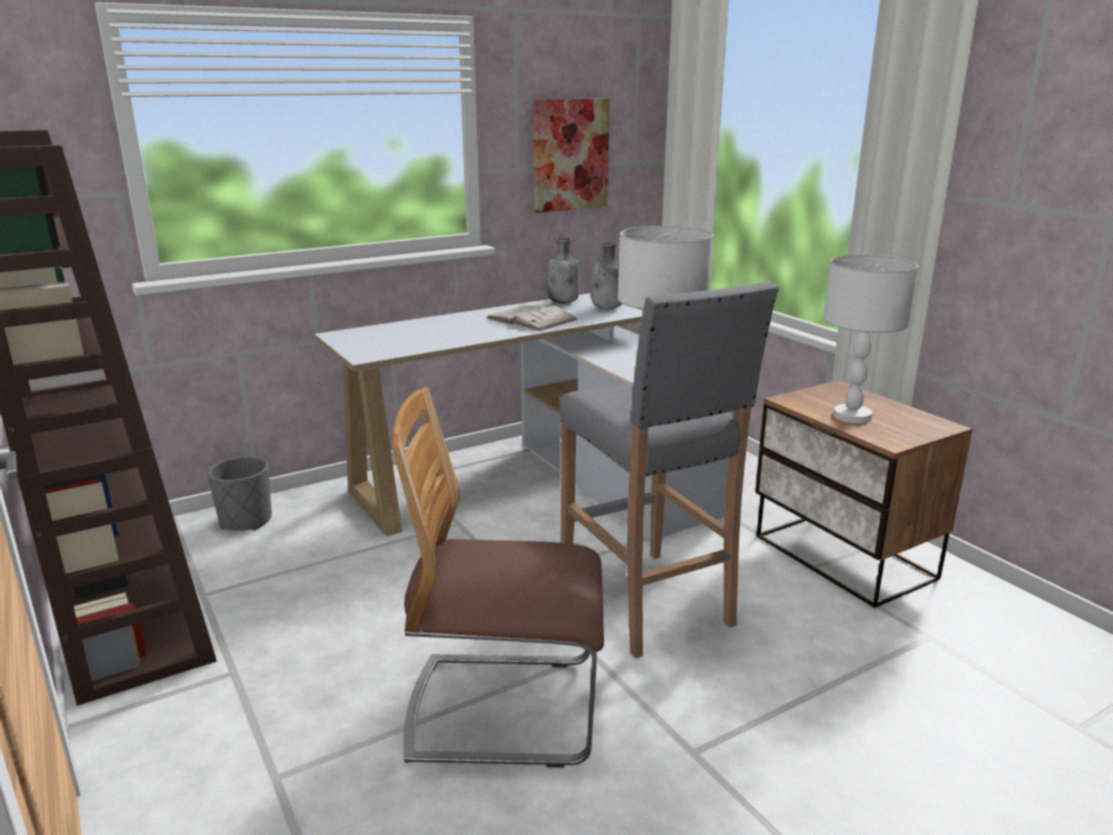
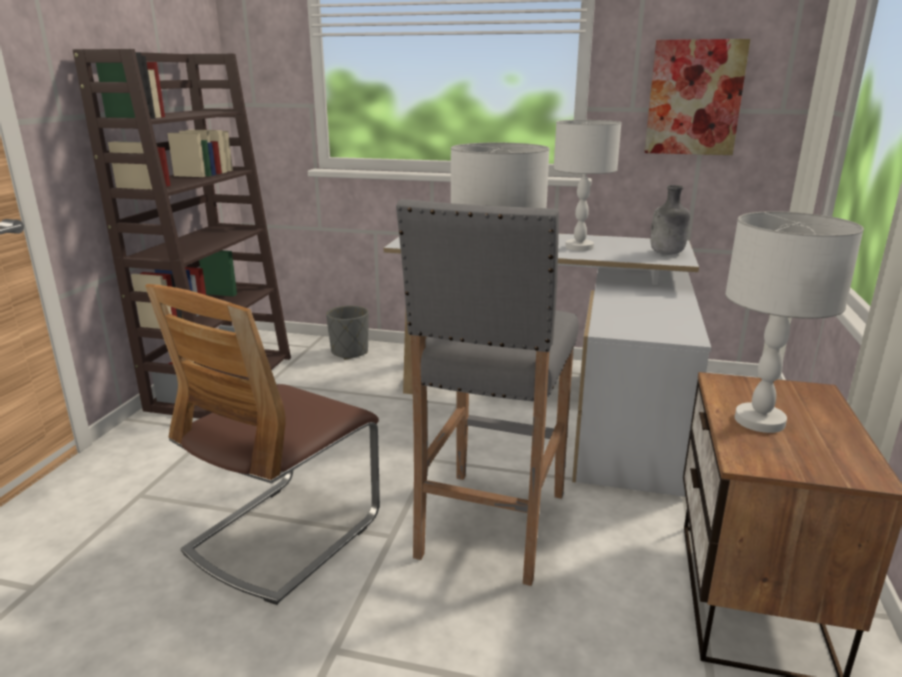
camera: 45 degrees right, 0 degrees up
(504, 709) = (284, 535): chair -> chair turned 105 degrees counterclockwise
(531, 319) = (578, 247): white book -> white table lamp
(564, 302) = (639, 242): grey bottle -> none

